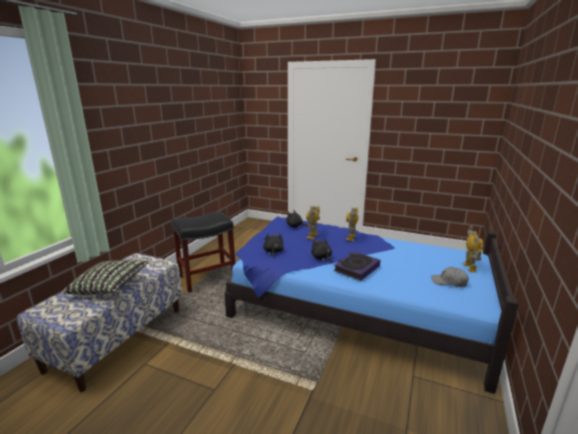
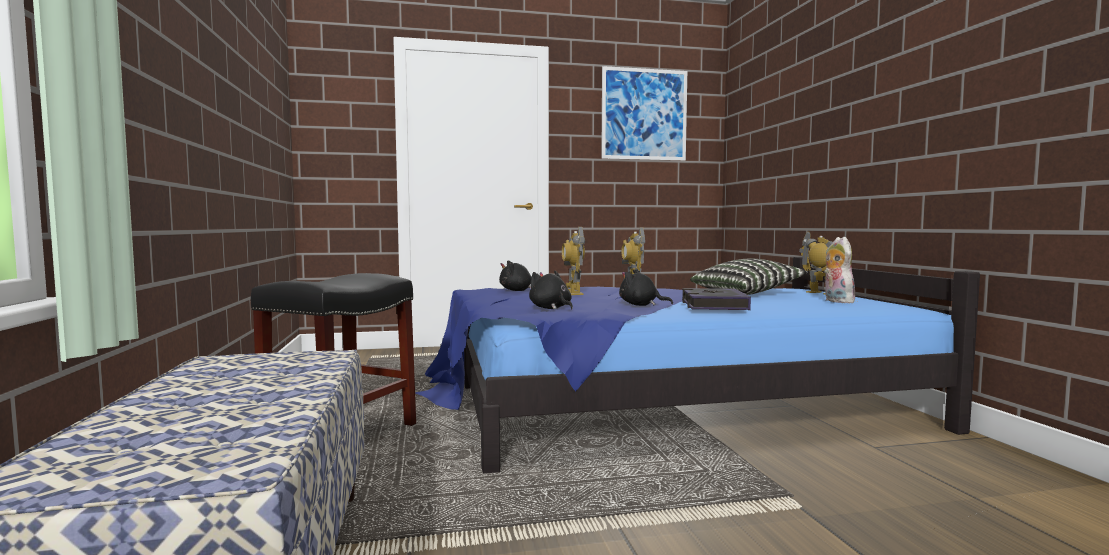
camera: 35 degrees left, 15 degrees down
(110, 287) = (244, 400): pillow -> pillow (746, 293)
(439, 102) = (644, 114): none -> picture
(449, 282) = (836, 301): grey cap -> plush toy

